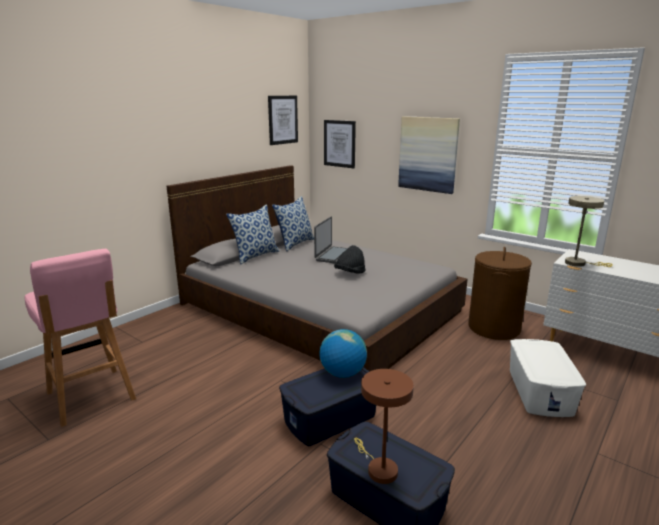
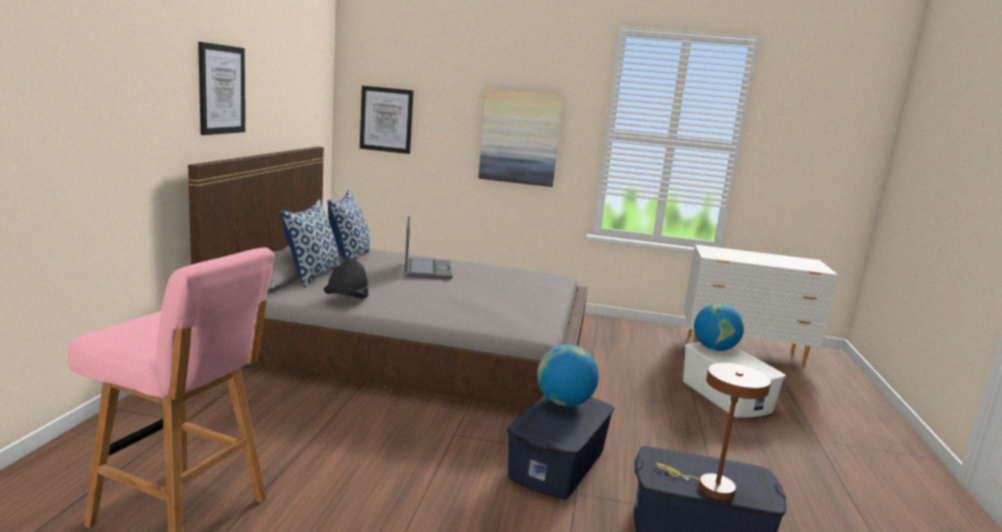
camera: 30 degrees left, 5 degrees down
(282, 120) = (310, 80): picture -> picture (221, 89)
(350, 273) = (469, 288): black hat -> black hat (347, 300)
(494, 328) = (628, 342): brown laundry basket -> none
(536, 348) = (714, 349): none -> globe
(578, 263) = (722, 257): beige table lamp -> none

